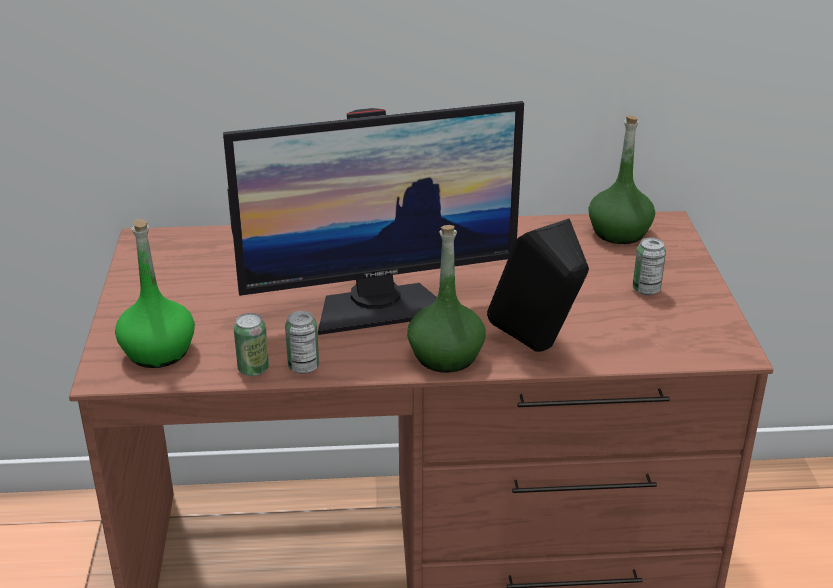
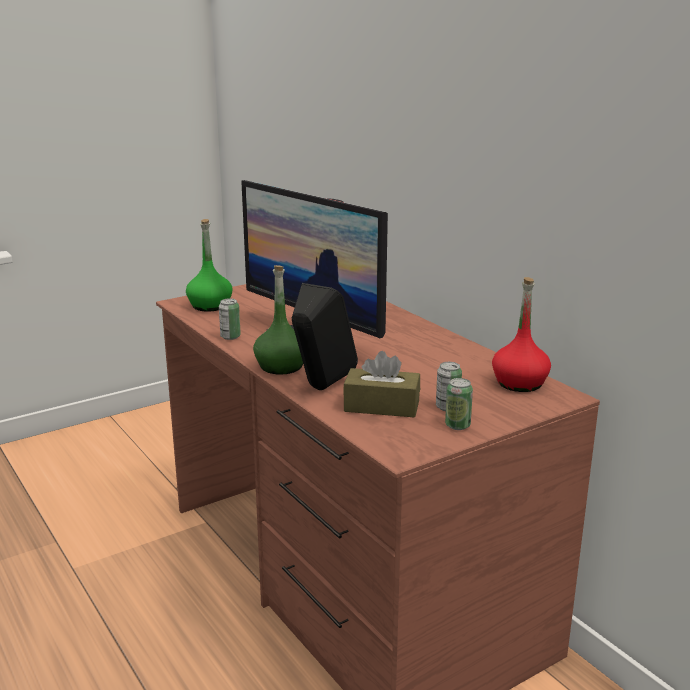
camera: 60 degrees right, 10 degrees down
(253, 369) = (216, 327): can -> can (457, 425)
(615, 325) = (381, 406): none -> brown tissue box
(619, 232) = (520, 383): green bottle -> red bottle

